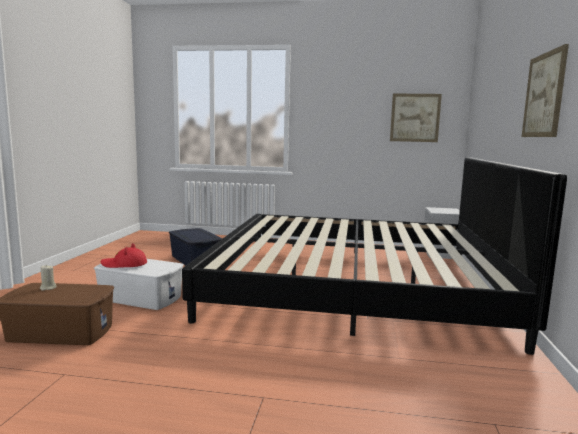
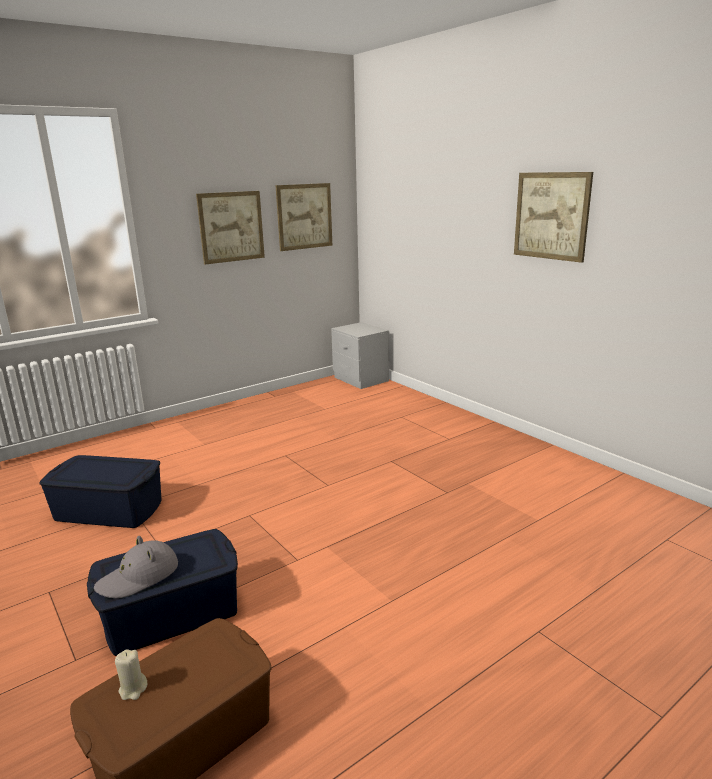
camera: 45 degrees left, 10 degrees up
(124, 264) = (139, 577): red hat -> grey hat
(141, 298) = (171, 613): white storage box -> blue storage box
(353, 120) = (231, 227): none -> picture
(354, 286) = (366, 457): bed -> none

